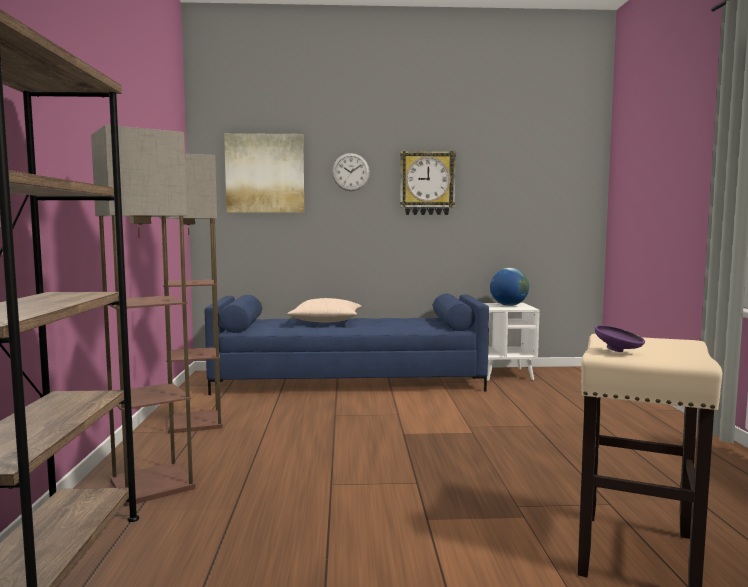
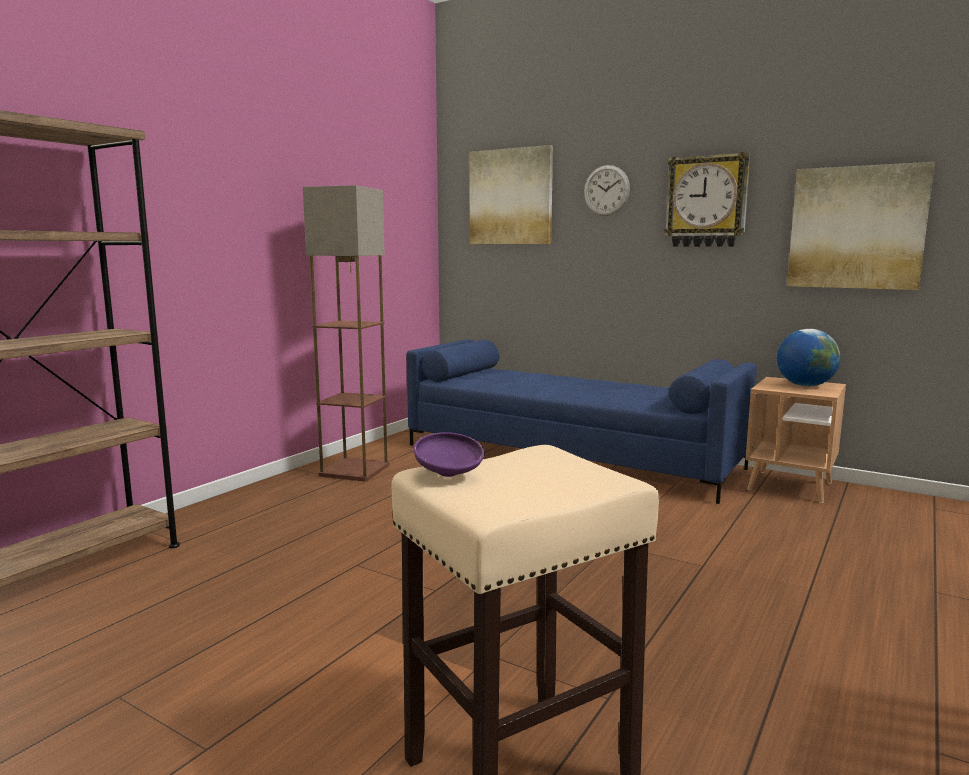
camera: 35 degrees right, 5 degrees up
(150, 484) = (231, 520): floor lamp -> none
(326, 321) = (552, 379): beige pillow -> none
(504, 374) = (790, 486): white side table -> brown side table
(521, 203) = (856, 228): none -> picture

